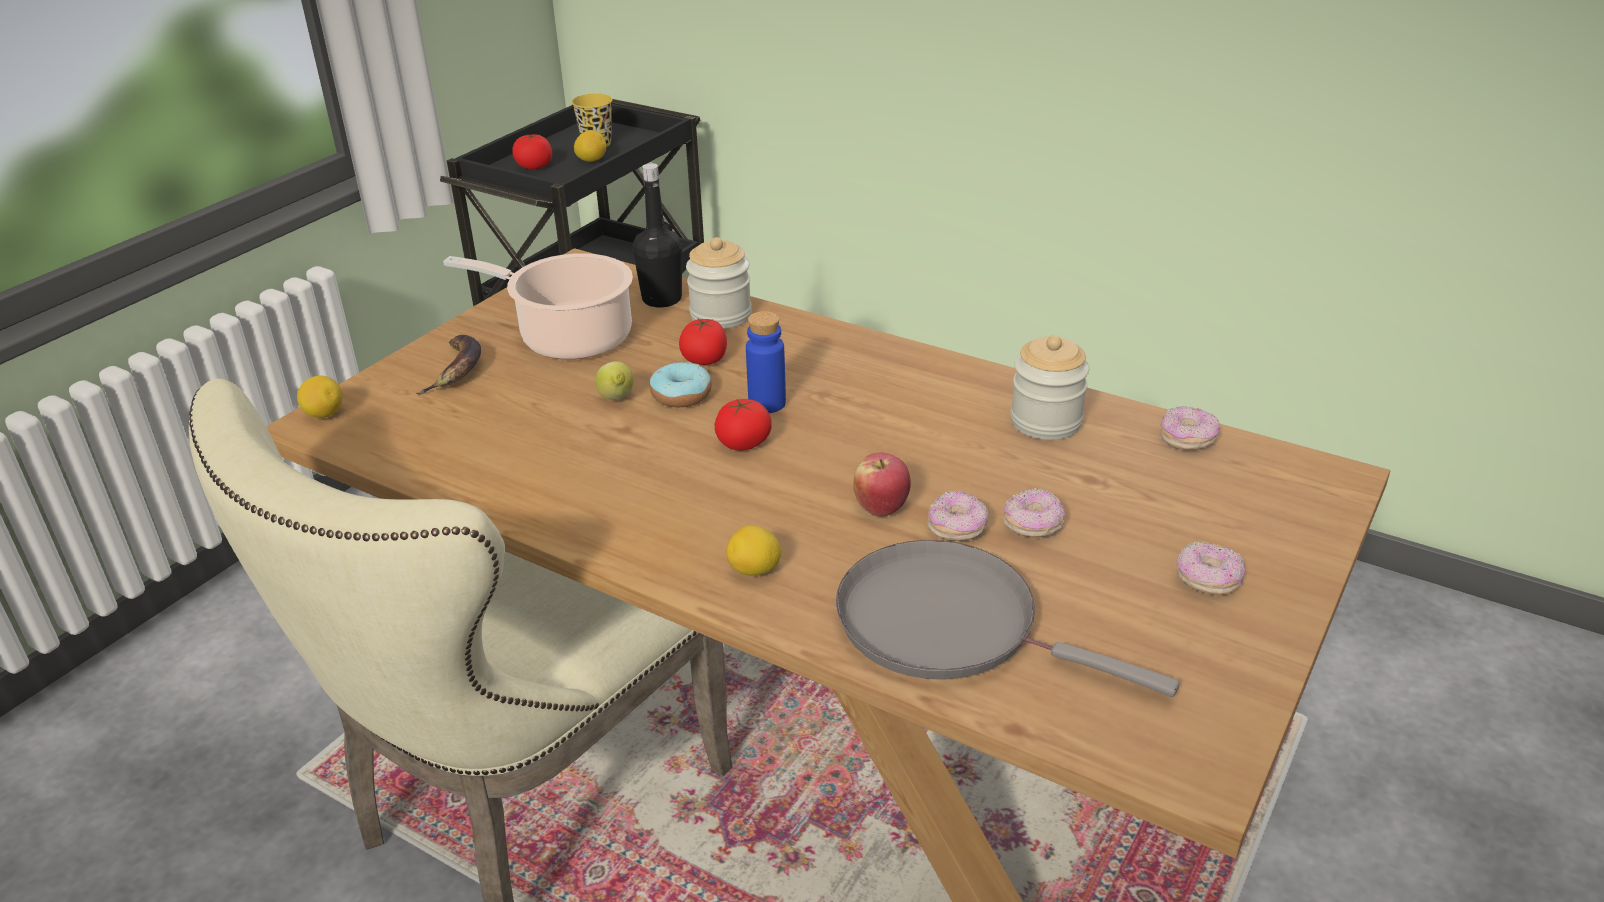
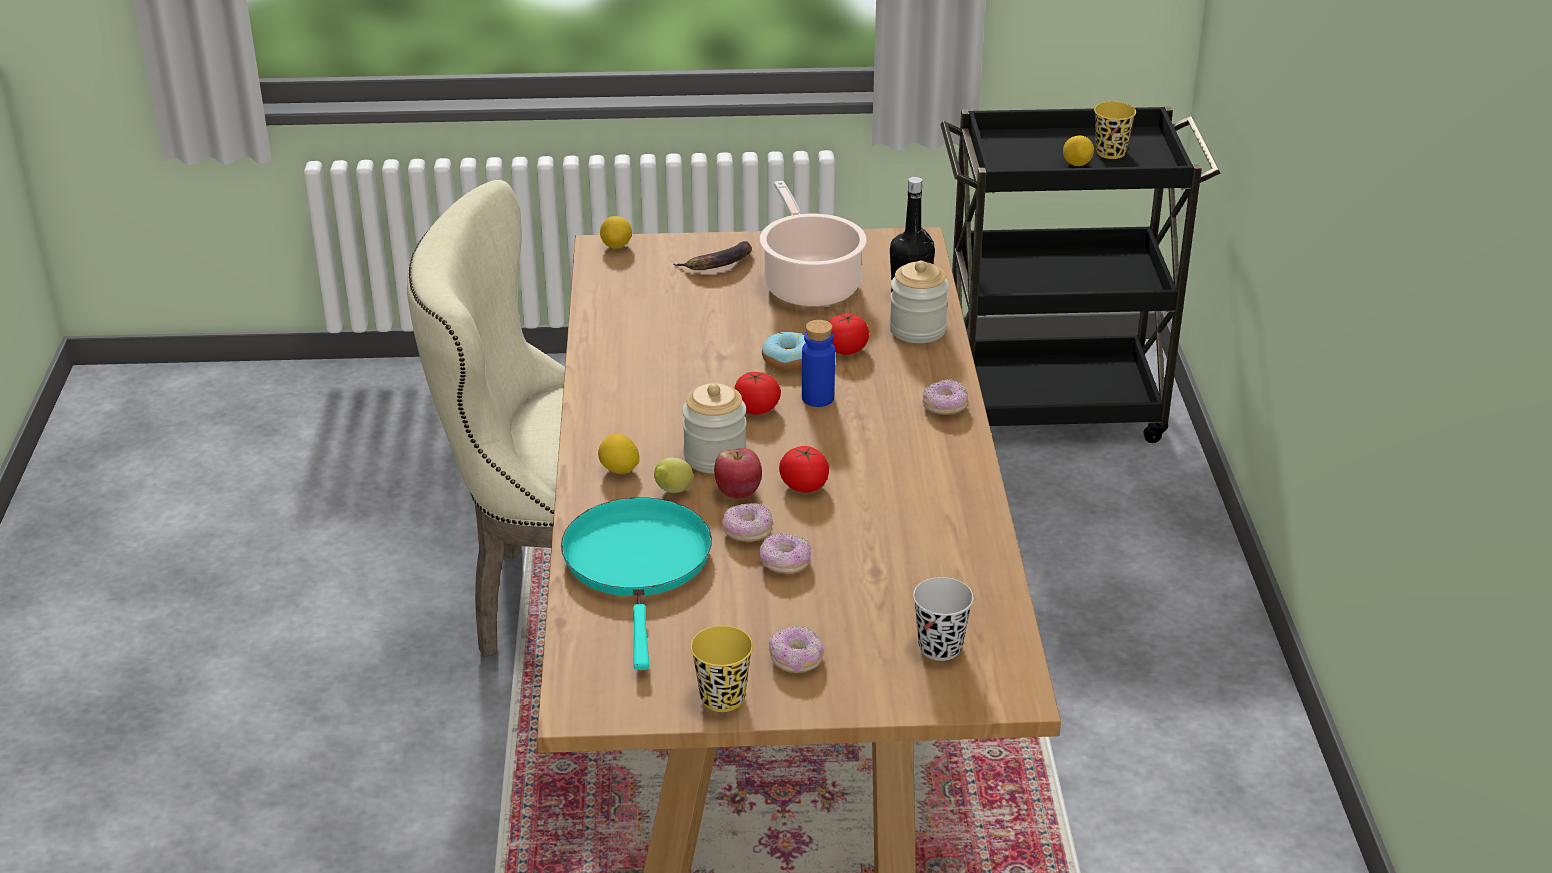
camera: 55 degrees right, 0 degrees up
(534, 166) = (1029, 147): tomato -> tomato (804, 485)
(617, 399) = (753, 338): lemon -> lemon (672, 492)
(949, 624) = (638, 564): grey frying pan -> turquoise frying pan
(1045, 422) = (934, 527): jar -> jar (715, 457)
(1187, 439) = (986, 603): donut -> donut (944, 407)
(1241, 489) = (940, 647): none -> black cup
(1245, 655) = (722, 698): none -> yellow cup

